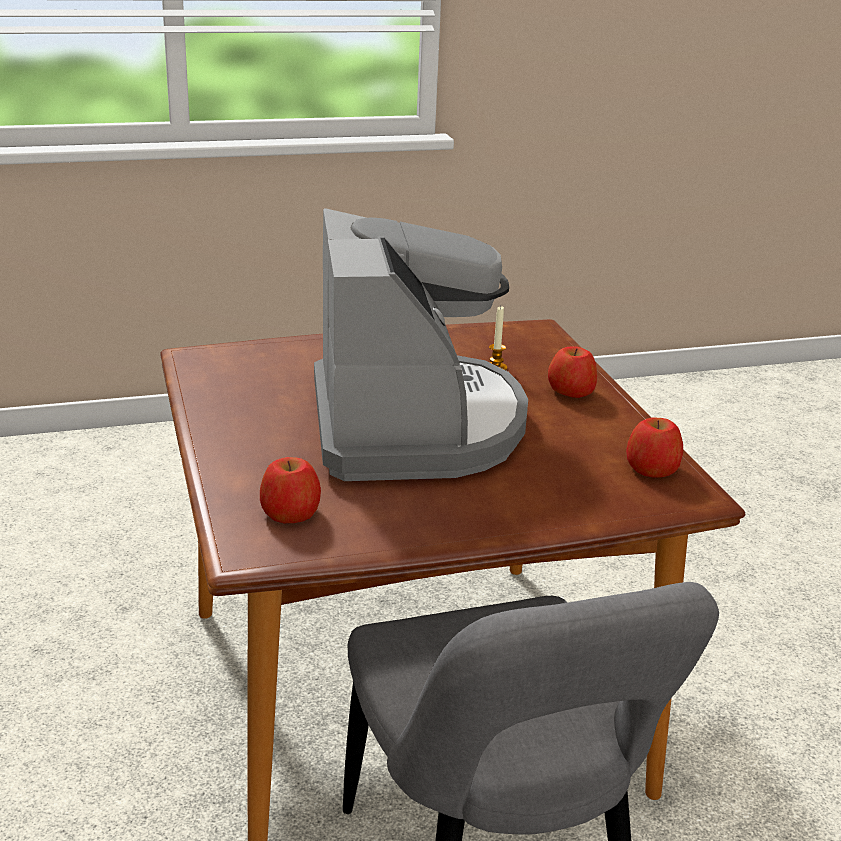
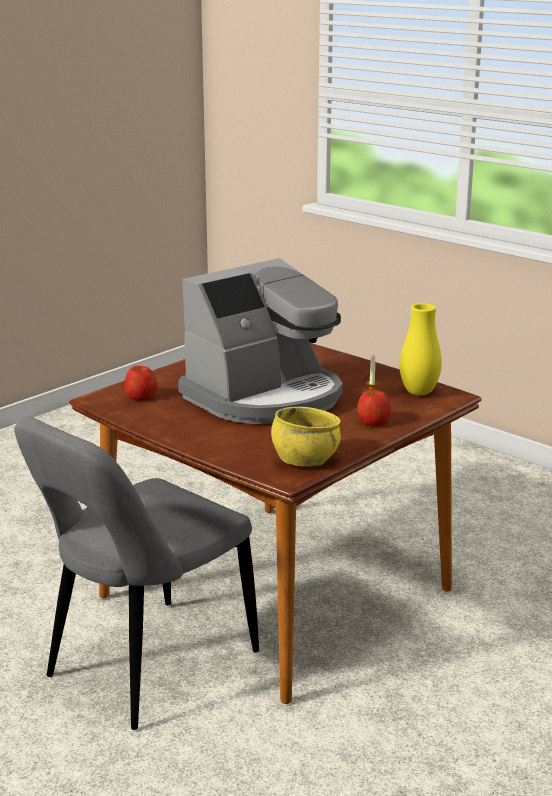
camera: 60 degrees right, 5 degrees down
(509, 340) = (419, 392): none -> yellow vase
(652, 468) = (305, 460): apple -> yellow bowl

